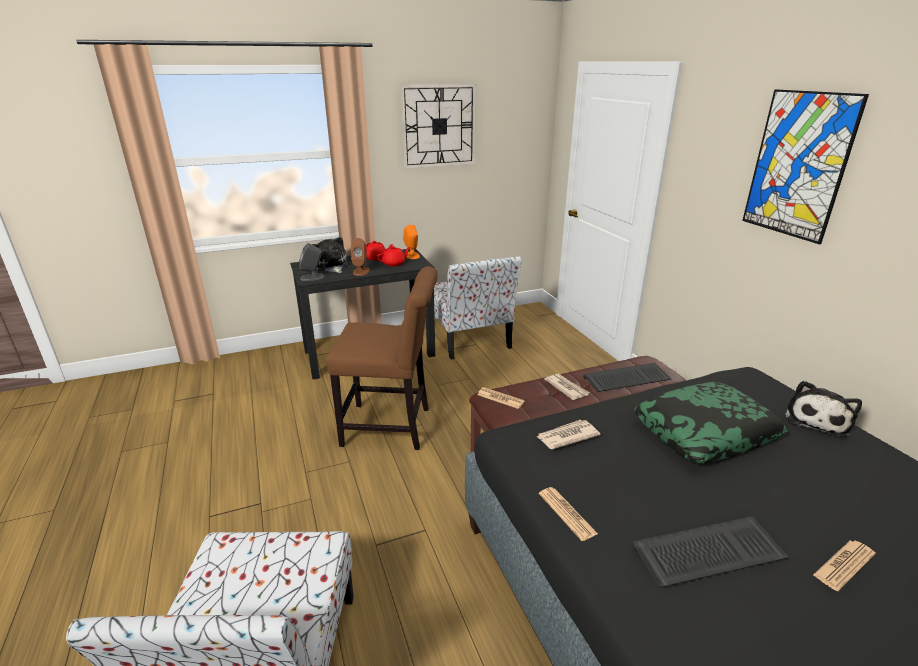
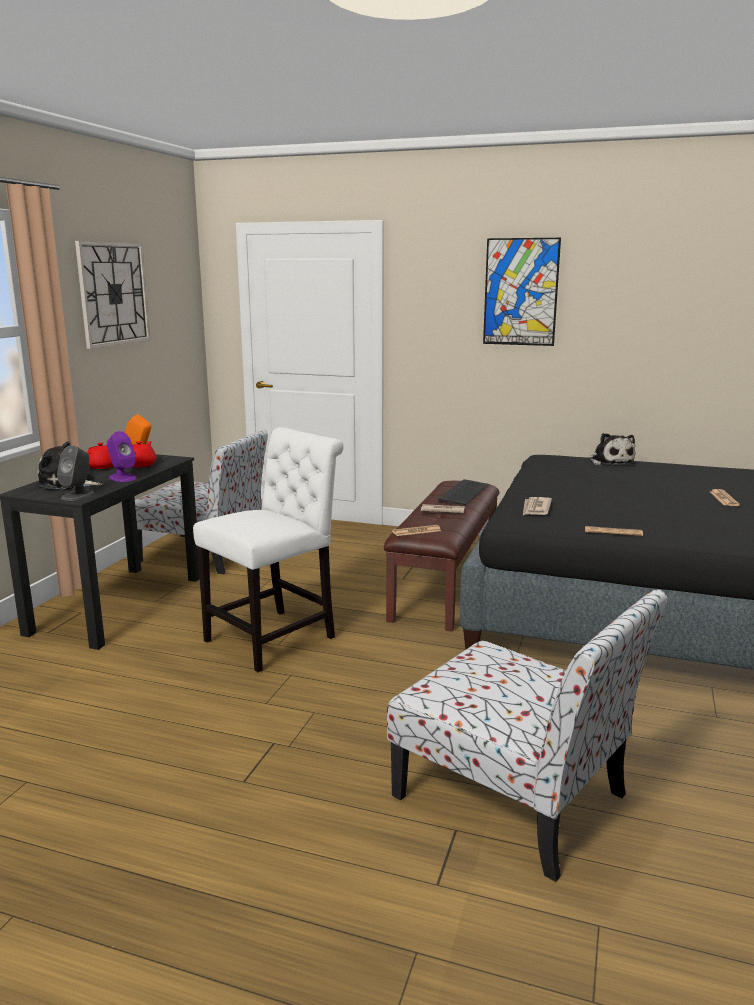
camera: 50 degrees left, 10 degrees down
(361, 271) = (122, 478): brown speaker -> purple speaker
(391, 427) = (276, 638): brown chair -> white chair
(705, 432) = (585, 482): pillow -> none
(707, 555) = (687, 517): keyboard -> none

